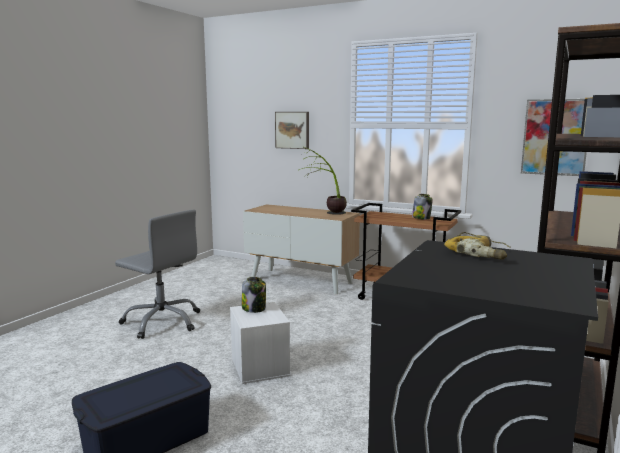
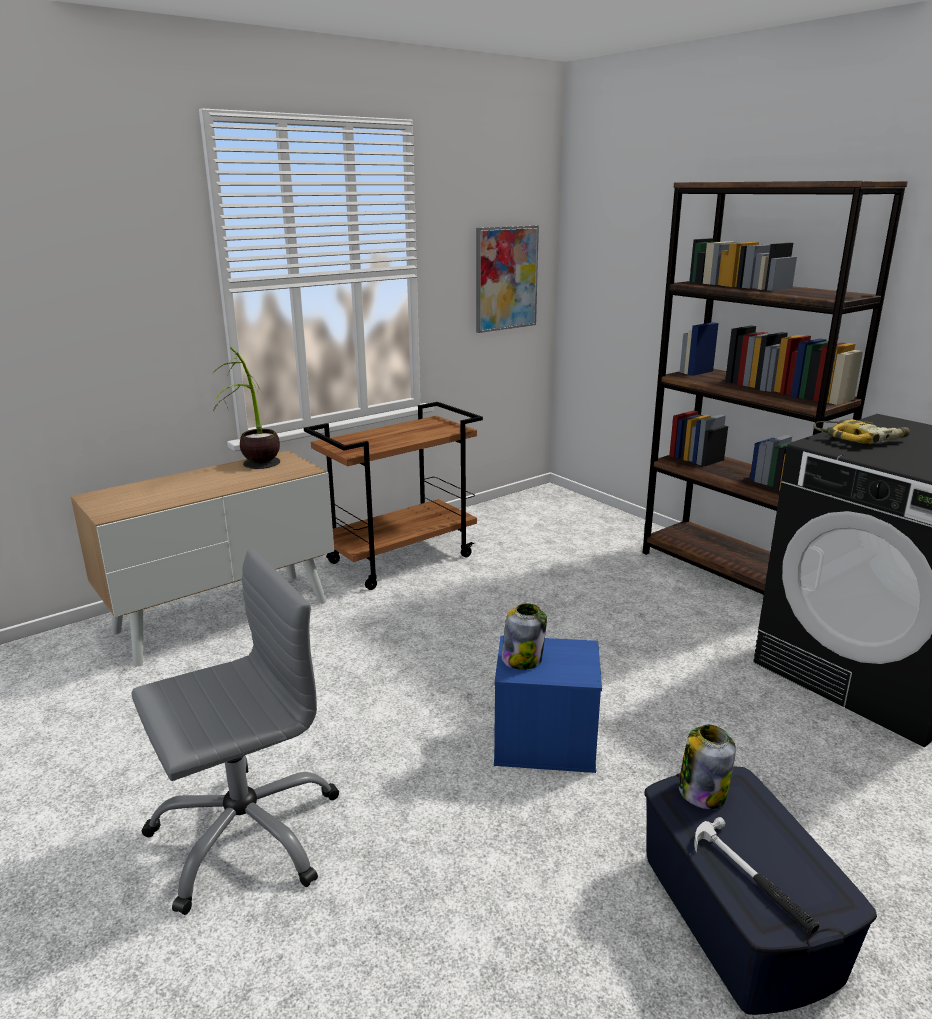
camera: 65 degrees left, 10 degrees up
(116, 392) = (752, 879): none -> hammer
(258, 366) = (543, 742): white storage box -> blue storage box
(292, 130) = (82, 310): picture -> none
(421, 218) = (409, 428): jar -> jar (702, 792)

